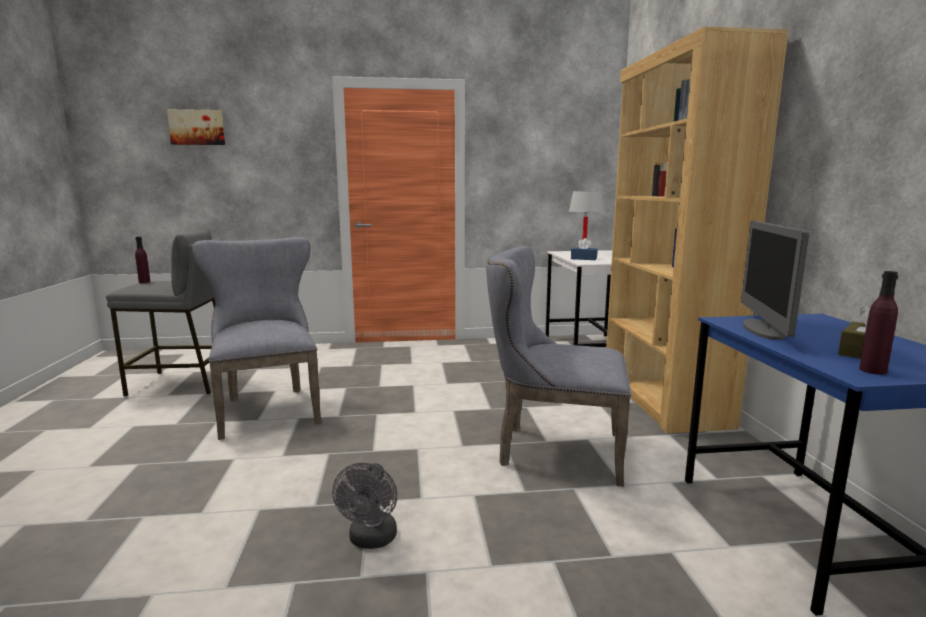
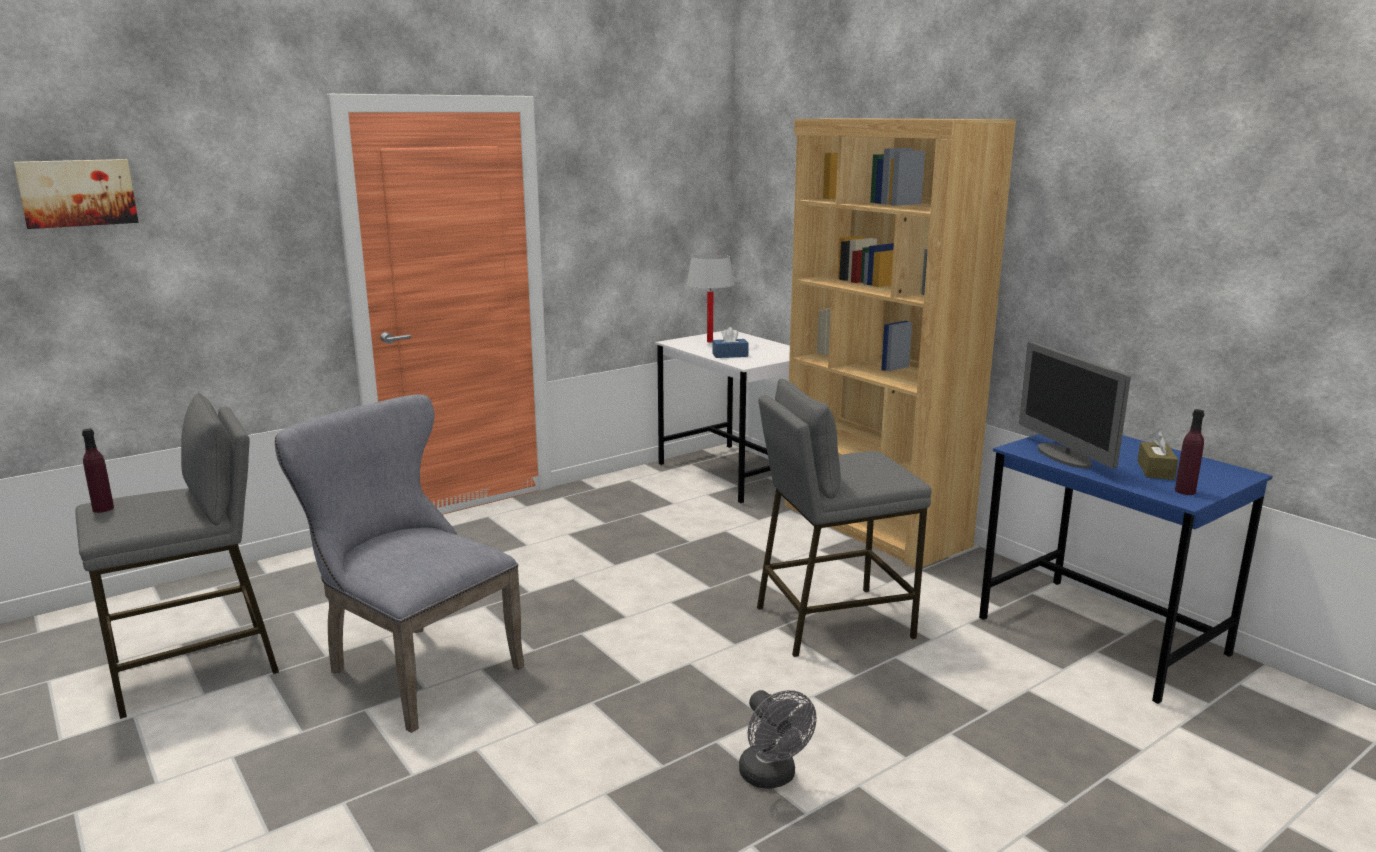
camera: 30 degrees left, 5 degrees up
(552, 450) = (832, 621): grey chair -> grey stool

